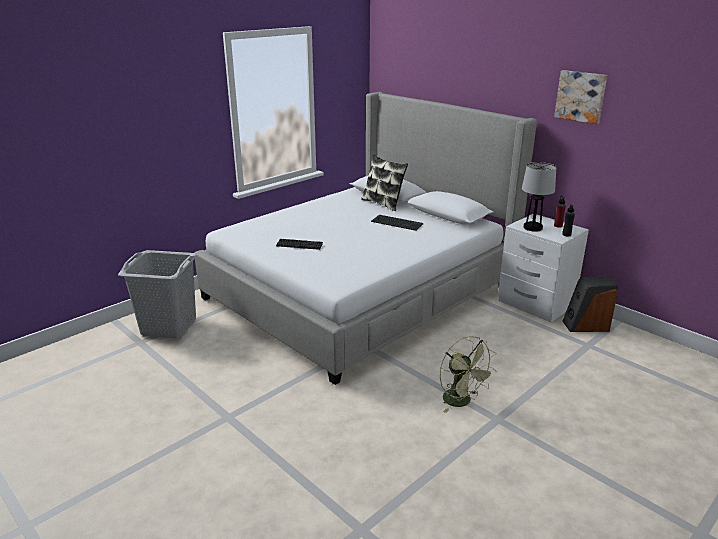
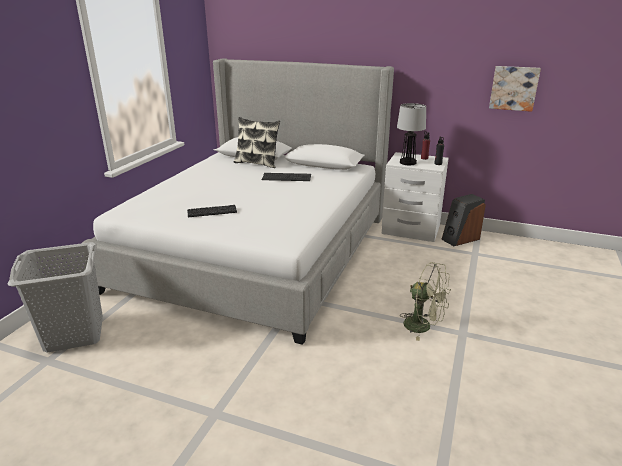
camera: 25 degrees left, 0 degrees up
(581, 96) = (433, 42): picture -> picture (514, 88)

